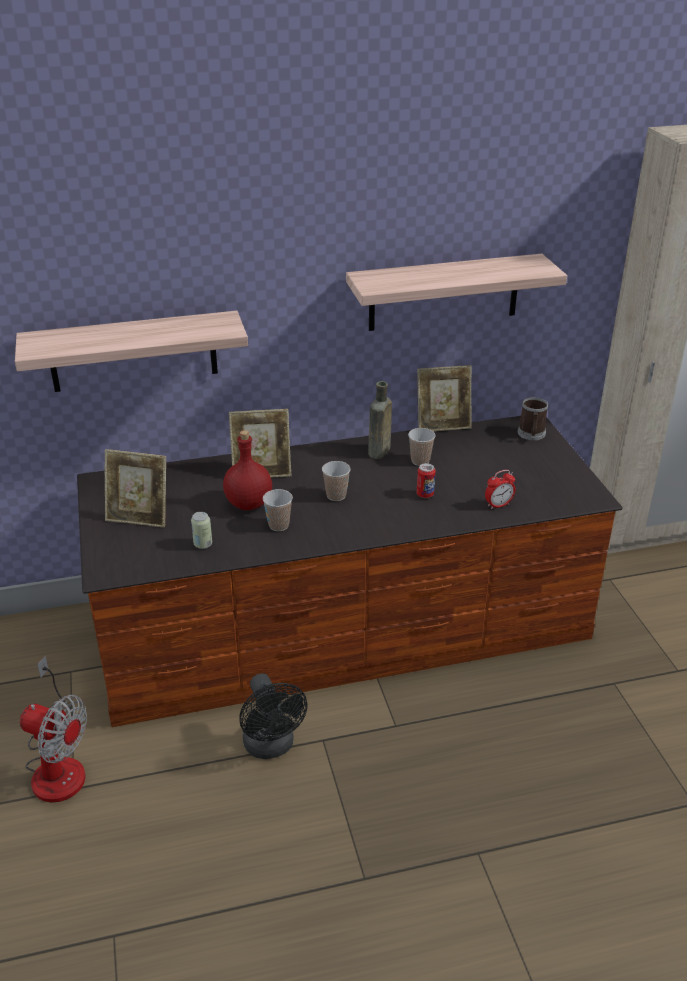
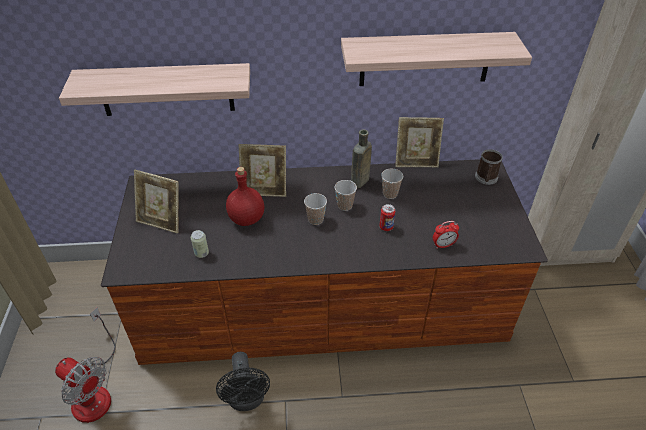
camera: 10 degrees right, 10 degrees up
(278, 525) = (264, 242): cup -> cup (345, 206)

